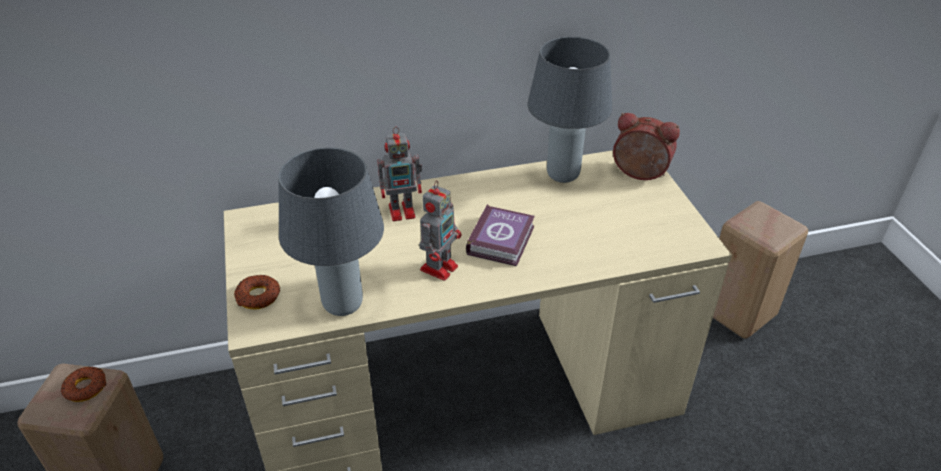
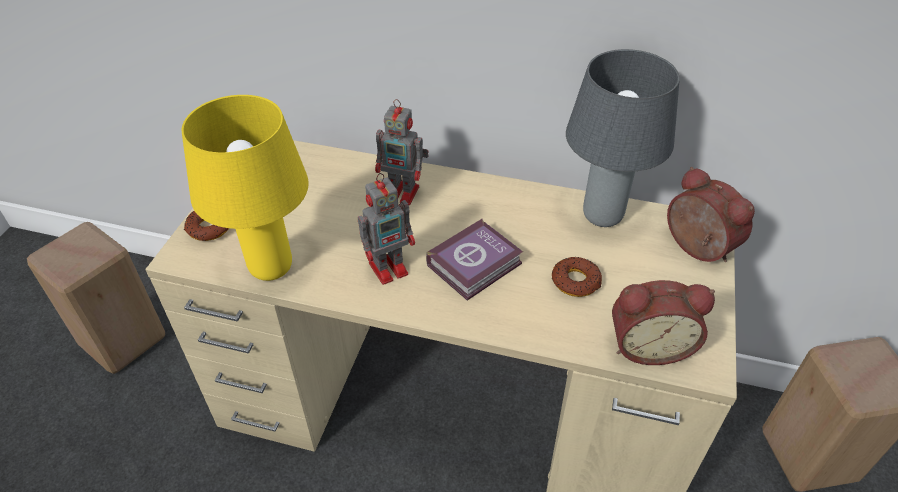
camera: 30 degrees right, 5 degrees up
(86, 387) = (87, 251): donut -> donut (576, 281)
(344, 305) = (271, 269): grey table lamp -> yellow table lamp
(657, 245) = (648, 344): none -> alarm clock

